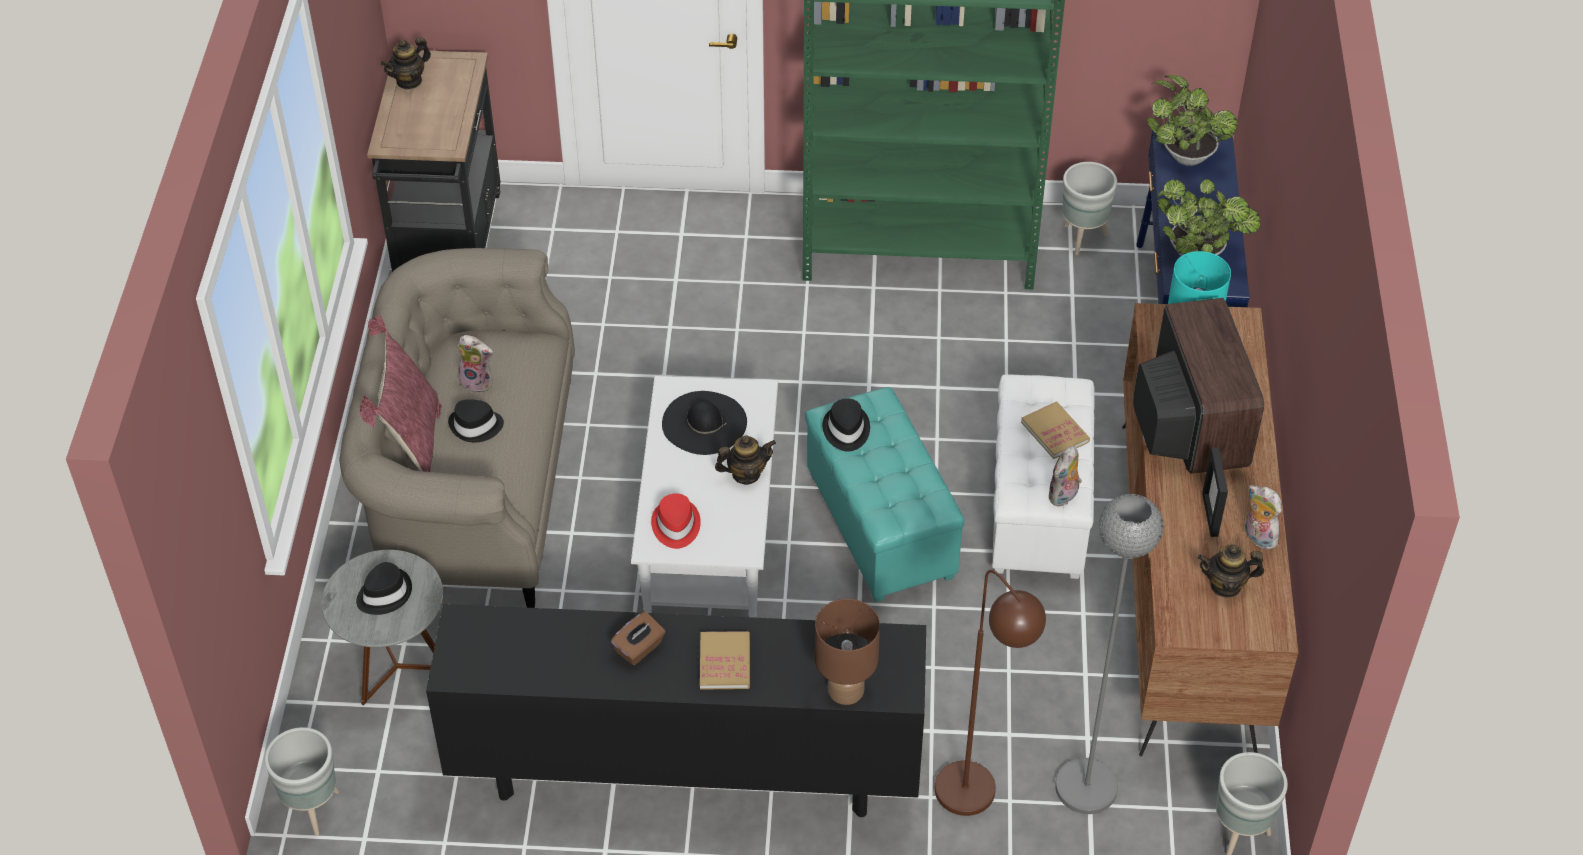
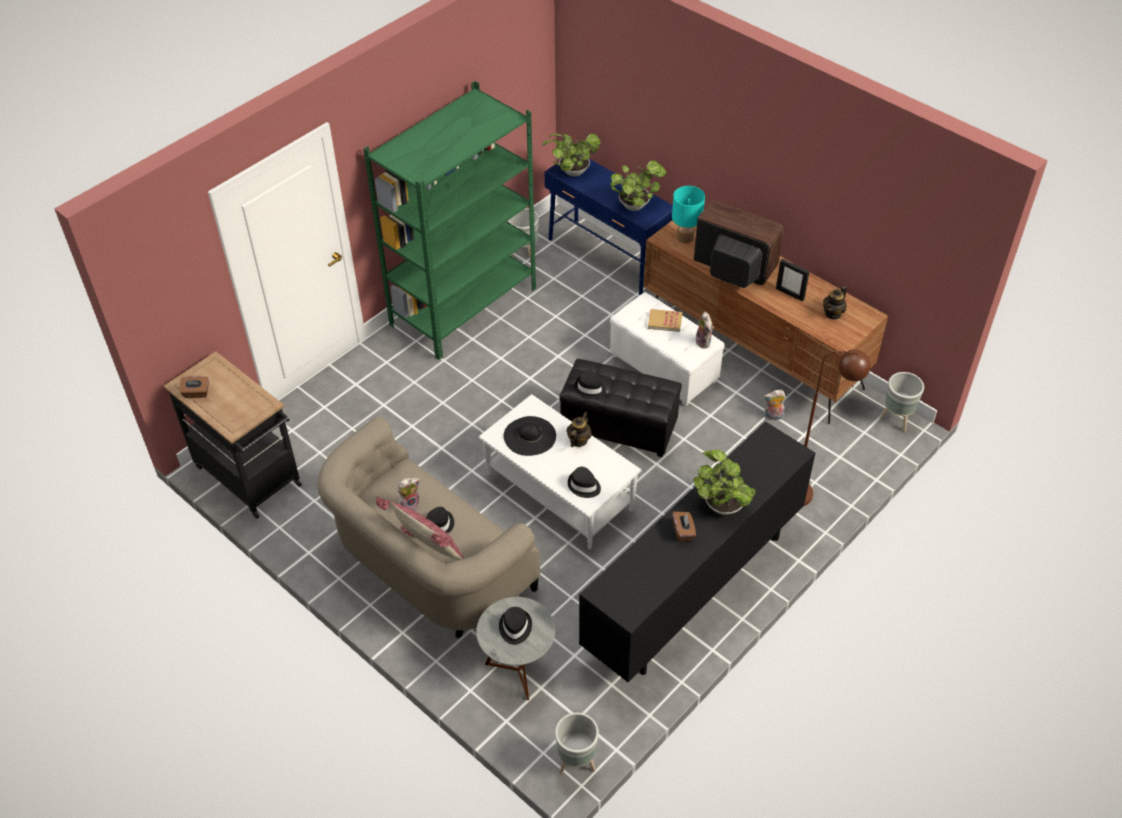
camera: 50 degrees left, 0 degrees up
(409, 81) = (196, 393): teapot -> brown tissue box
(675, 526) = (584, 486): red hat -> black hat
(725, 662) = (721, 504): book -> potted plant
(845, 690) = (777, 471): brown table lamp -> none
(879, 527) = (619, 428): turquoise ottoman -> black ottoman
(1085, 788) = (830, 452): grey floor lamp -> none
(1257, 537) = (816, 288): plush toy -> plush toy (773, 416)

